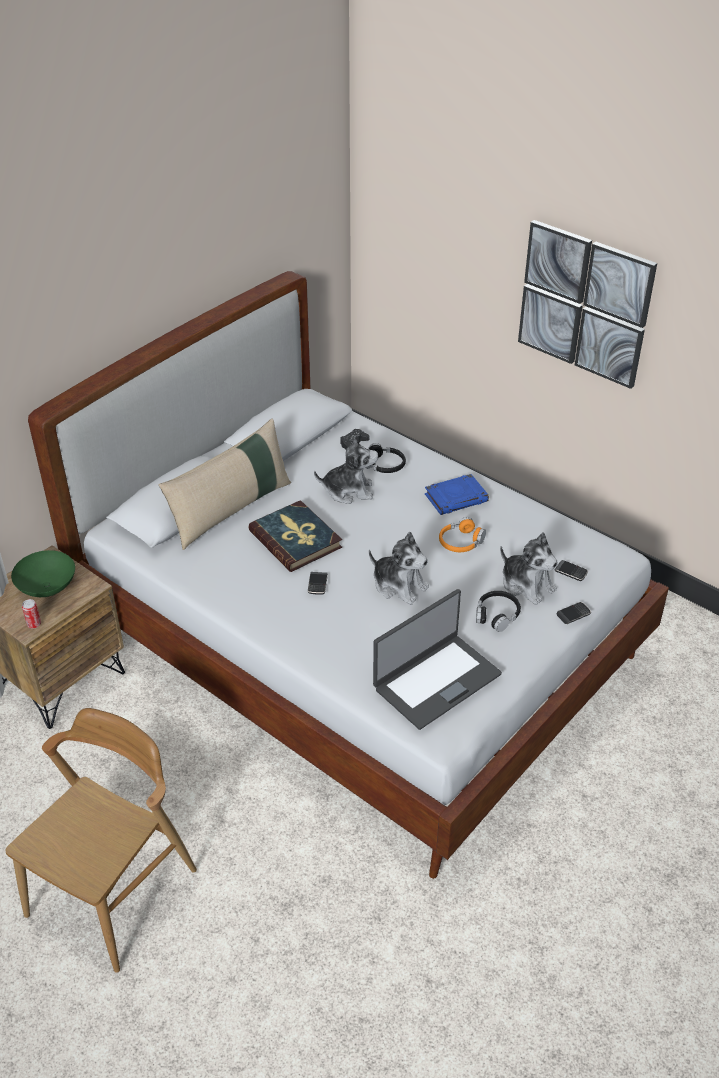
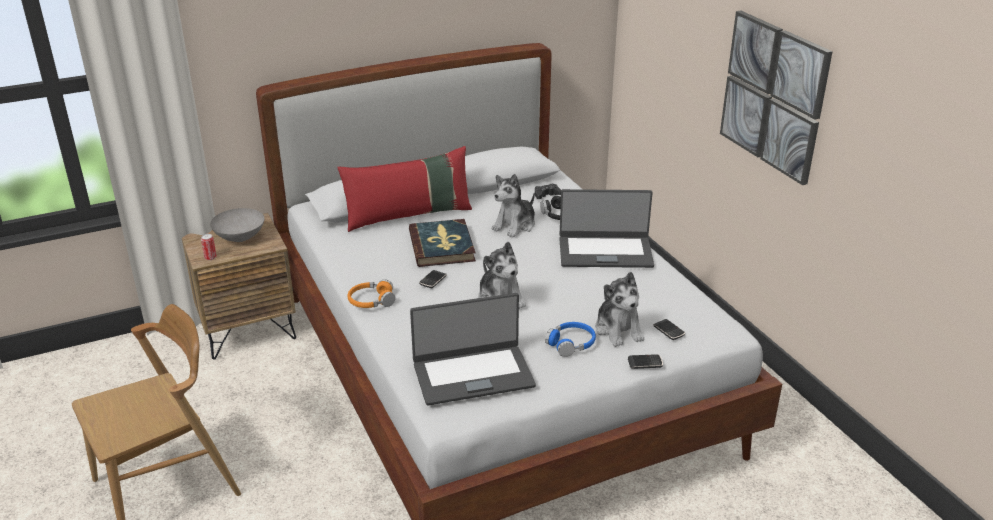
camera: 25 degrees right, 10 degrees down
(47, 587) = (240, 237): green bowl -> grey bowl
(231, 509) = (409, 215): beige pillow -> red pillow
(348, 491) = (515, 225): plush toy -> plush toy turned 105 degrees clockwise
(456, 498) = (605, 252): blue book -> laptop
(461, 542) = (582, 283): orange headphones -> orange headphones (371, 301)
(497, 615) = (571, 344): black headphones -> blue headphones

